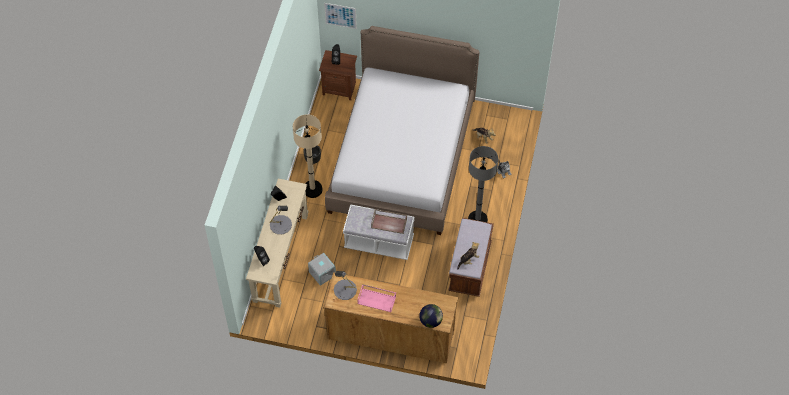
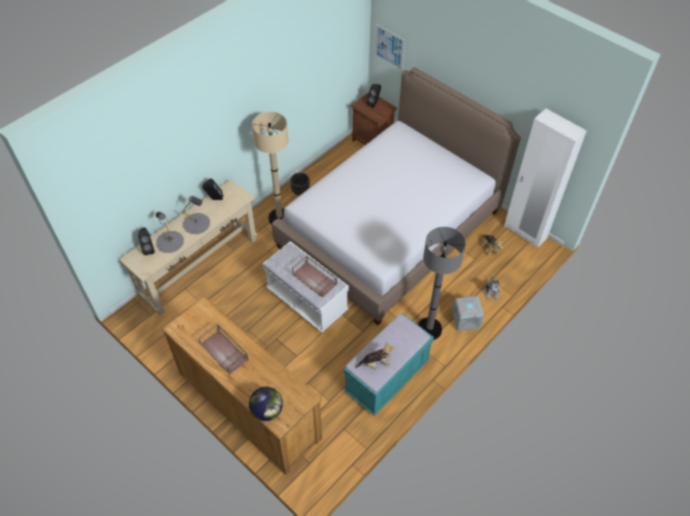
camera: 30 degrees right, 5 degrees down
(322, 273) = (226, 303): grey storage box -> grey storage box (465, 319)
(345, 289) = (199, 321): grey table lamp -> grey table lamp (169, 242)
(377, 300) = (225, 352): pink tray -> brown tray
(470, 267) = (387, 377): brown bench -> turquoise bench
(501, 112) = (525, 232): none -> white wardrobe

